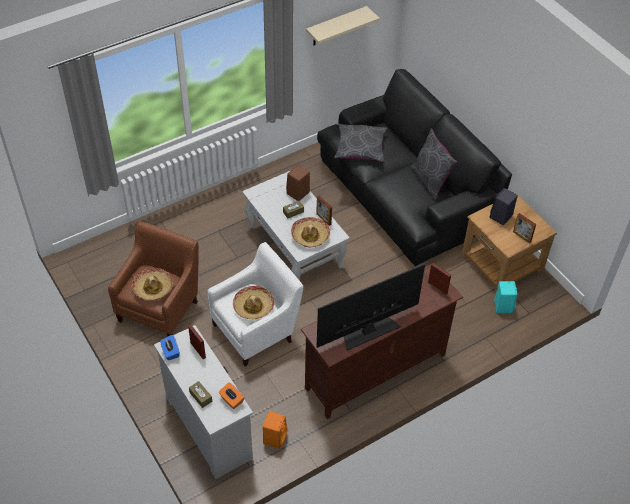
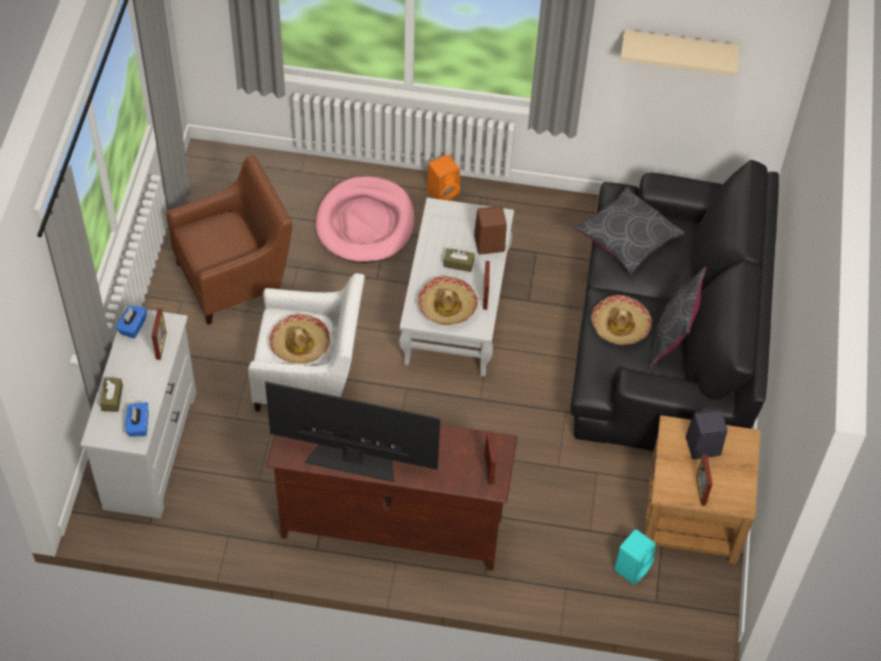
camera: 40 degrees right, 5 degrees up
(153, 287) = (217, 246): hat -> hat (620, 325)
(202, 234) = (365, 223): none -> pink dog bed
(231, 400) = (138, 425): orange tissue box -> blue tissue box
(275, 437) = (206, 513): orange speaker -> orange speaker (443, 192)

